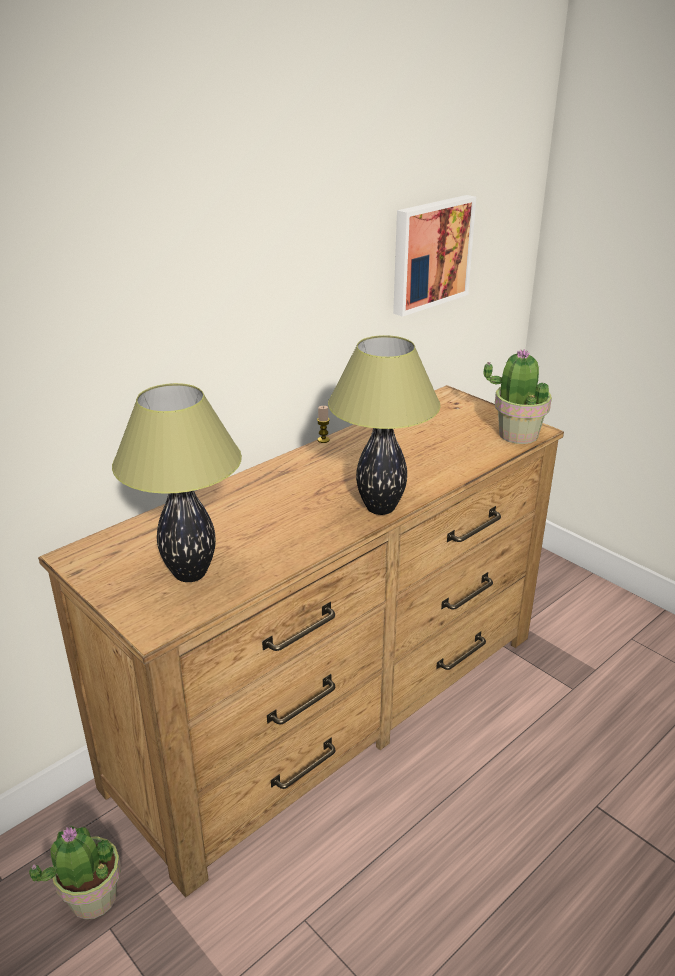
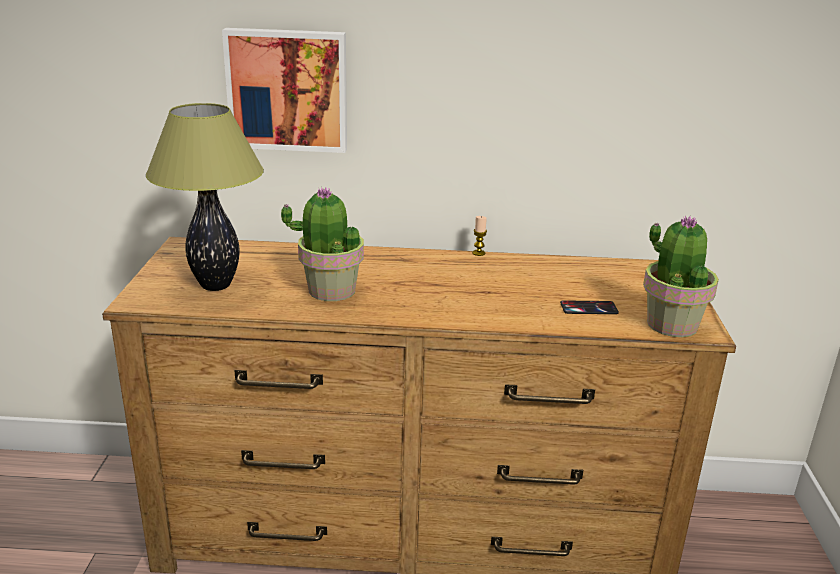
camera: 45 degrees right, 5 degrees down
(92, 897) = (112, 527): potted plant -> potted plant (331, 290)
(381, 507) = (420, 314): table lamp -> none
(430, 253) = (679, 94): picture -> picture (288, 90)
(461, 447) = (588, 308): none -> phone

